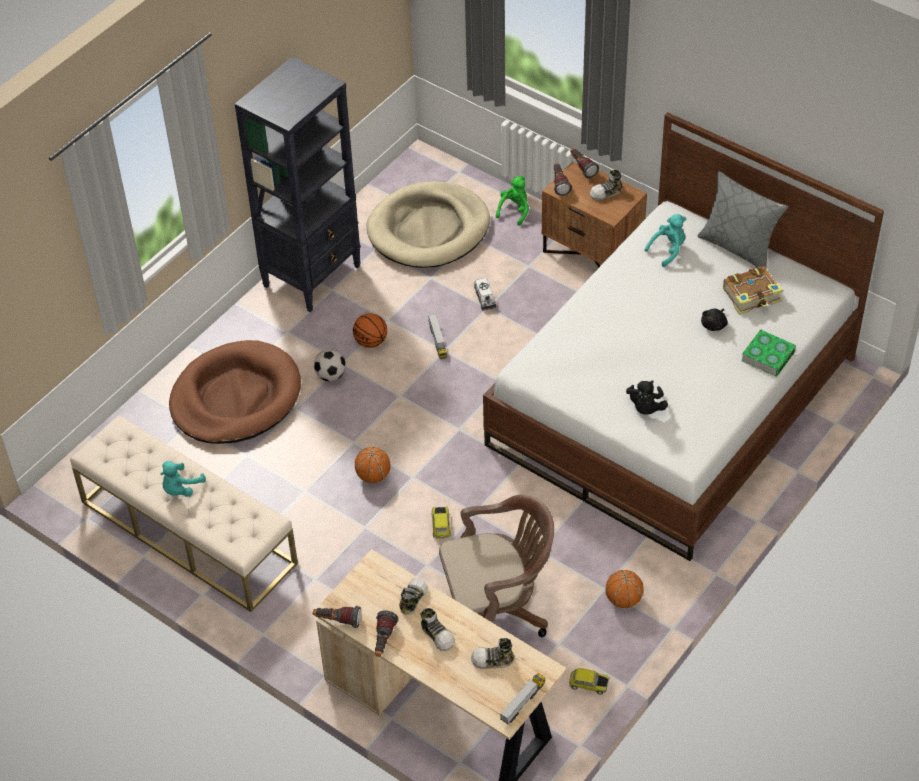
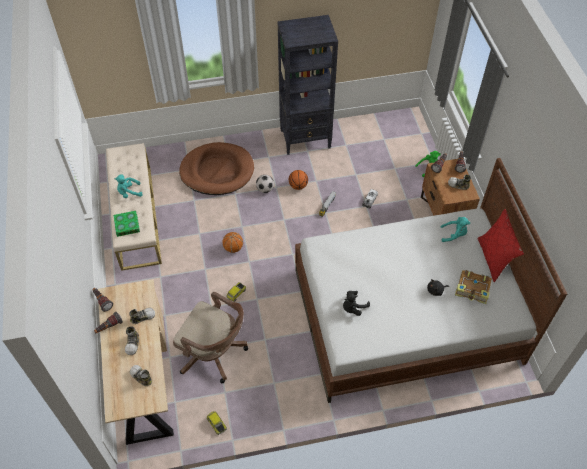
camera: 40 degrees right, 5 degrees up
(429, 229) = (379, 151): beige dog bed -> none
(523, 702) = (130, 410): toy truck -> none
(623, 600) = (276, 396): basketball -> none
(738, 247) = (494, 258): grey pillow -> red pillow
(768, 356) = (446, 328): book -> book (127, 225)

